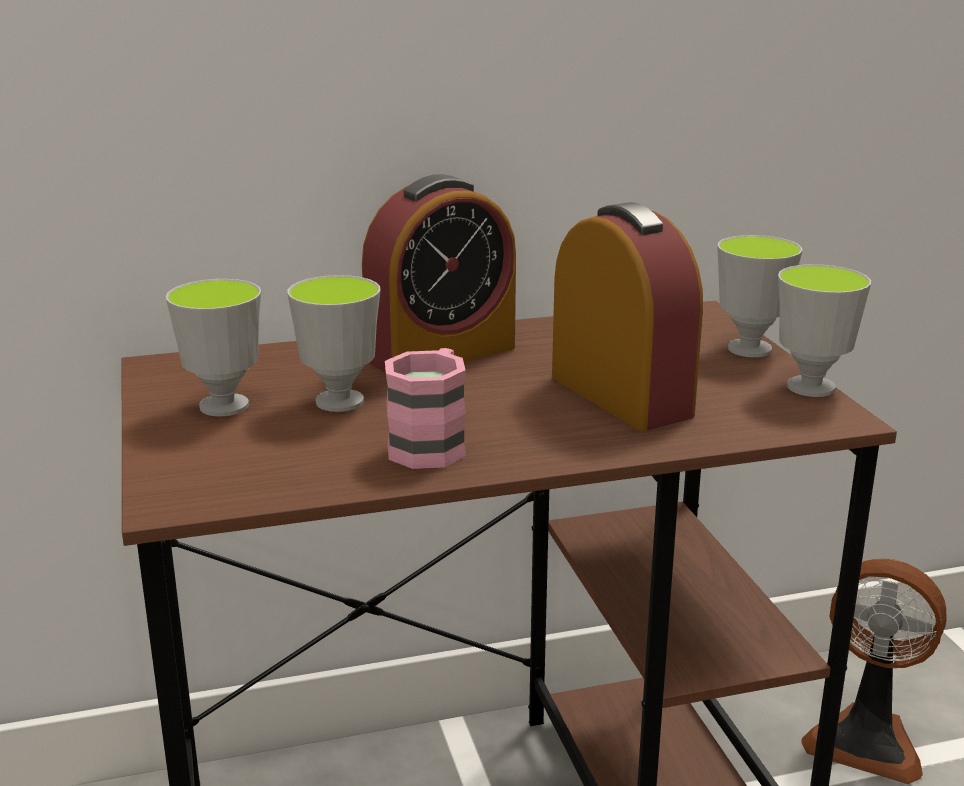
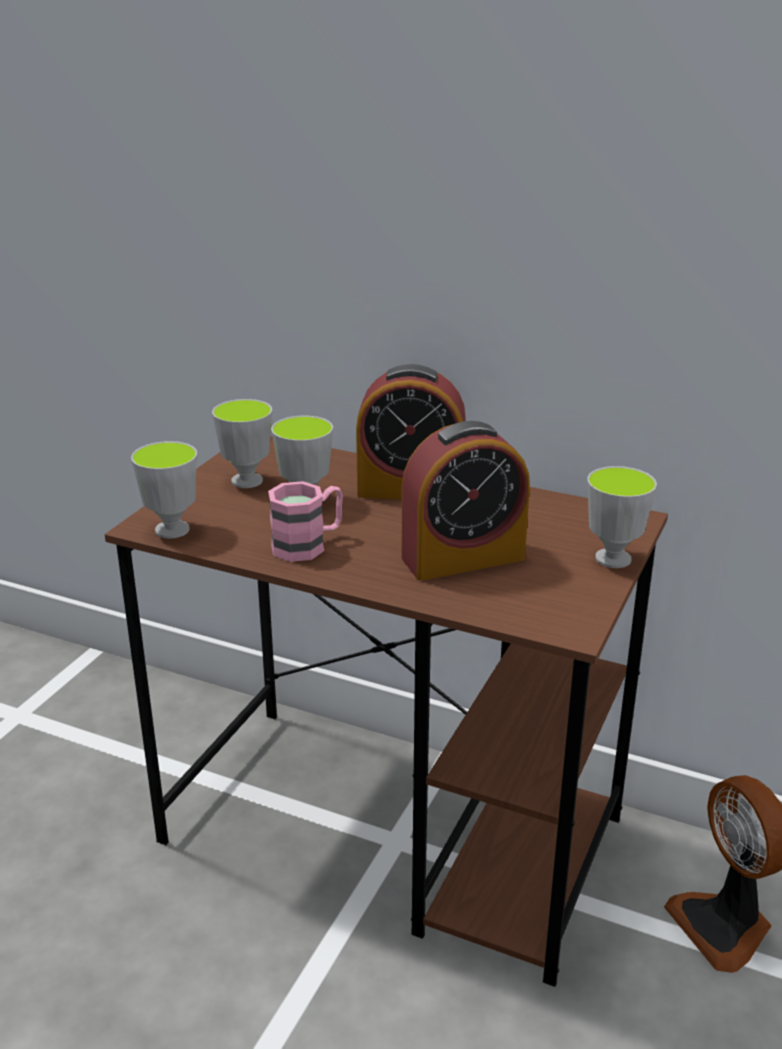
camera: 40 degrees right, 5 degrees up
(620, 396) = (463, 558): alarm clock -> alarm clock turned 60 degrees clockwise
(811, 387) = (598, 602): cup -> cup (172, 530)

